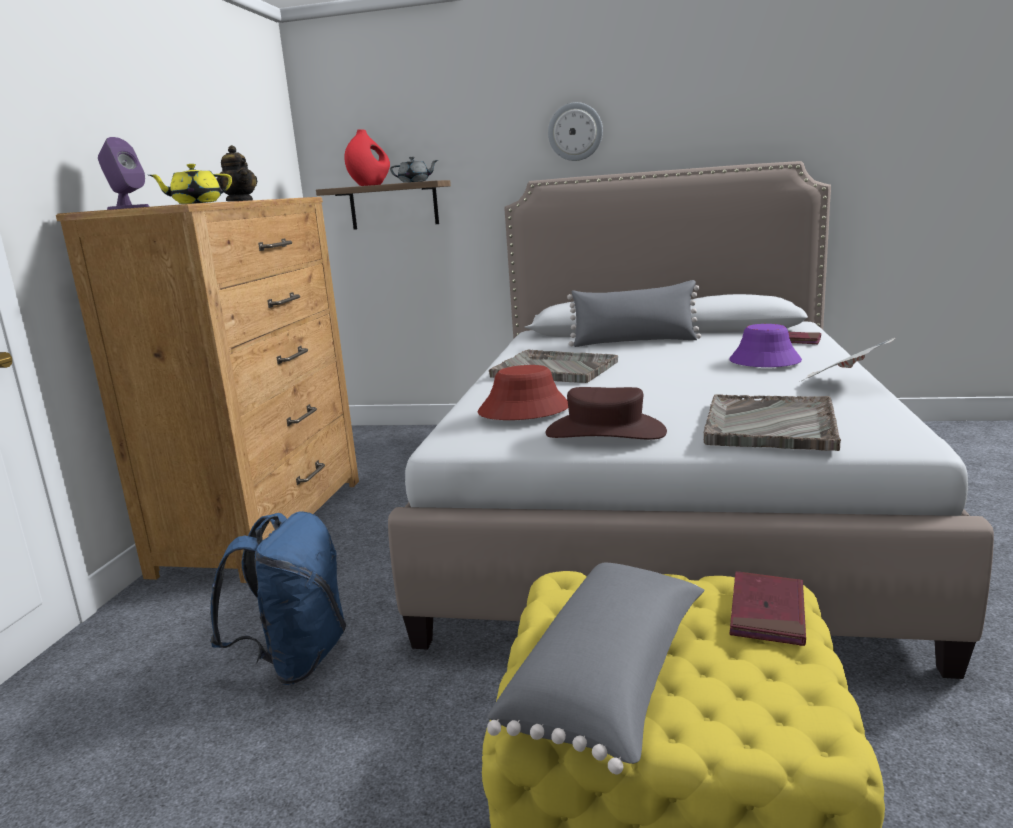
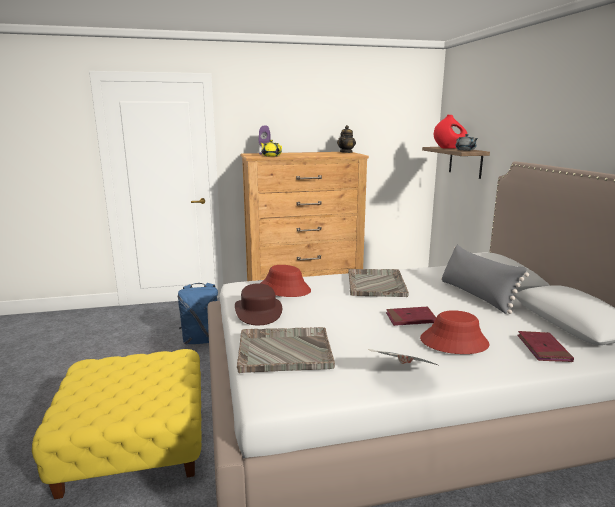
camera: 65 degrees right, 0 degrees up
(575, 132) = (557, 128): wall clock -> none
(612, 682) = (104, 376): grey pillow -> none
(764, 361) = (454, 342): purple hat -> red hat
(767, 612) = (154, 406): red book -> red book (410, 318)

